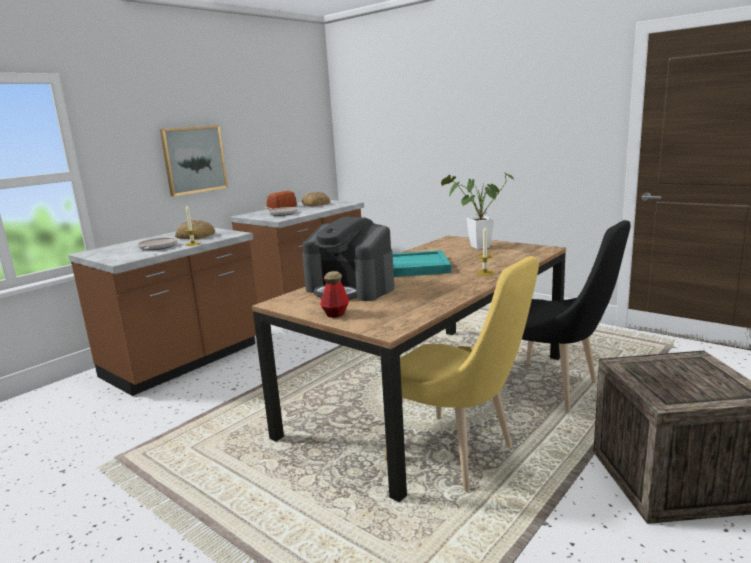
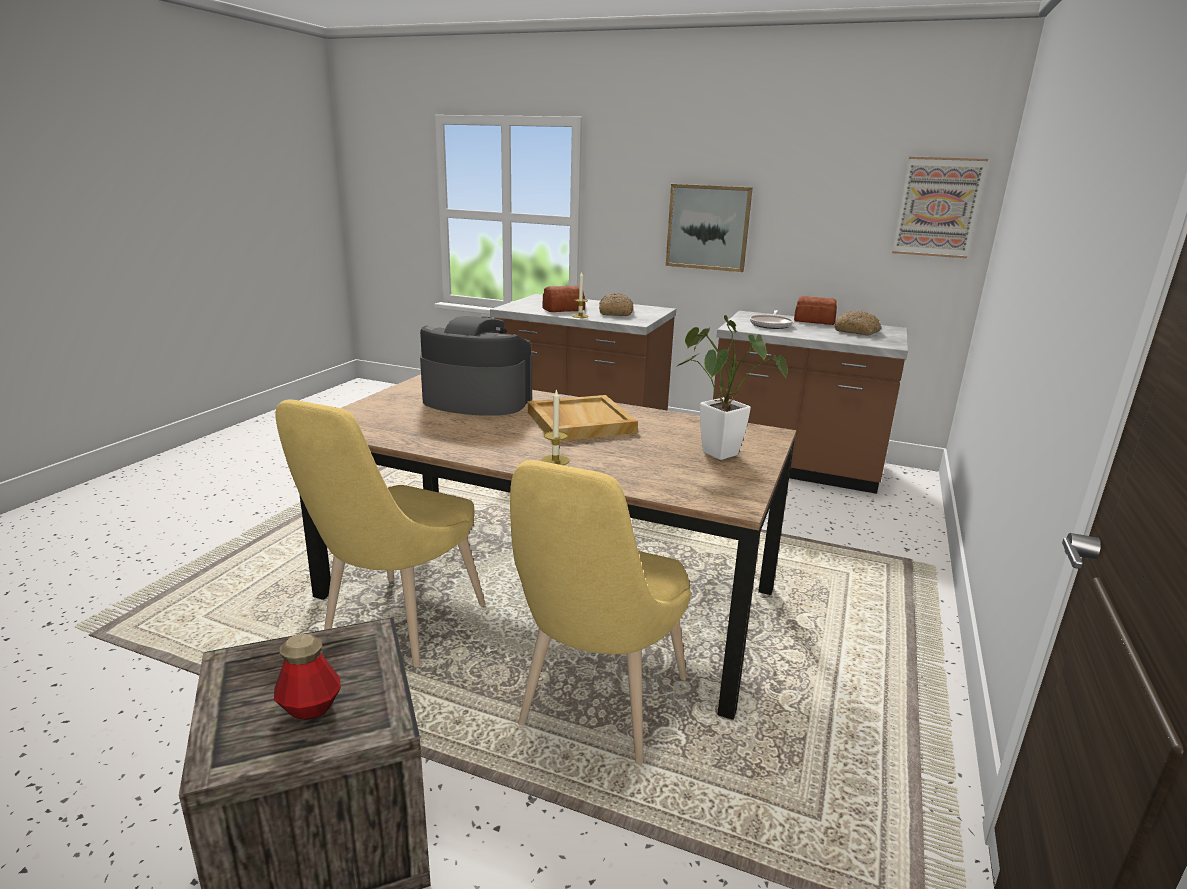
camera: 70 degrees right, 5 degrees up
(157, 247) = (562, 309): frying pan -> bread
(310, 126) = (938, 207): none -> picture
(335, 314) = (386, 402): bottle -> bottle (310, 707)
(351, 289) = (476, 400): coffee machine -> coffee machine turned 90 degrees clockwise
(416, 267) = (579, 422): turquoise tray -> beige tray
(552, 389) = (597, 708): black chair -> yellow chair

